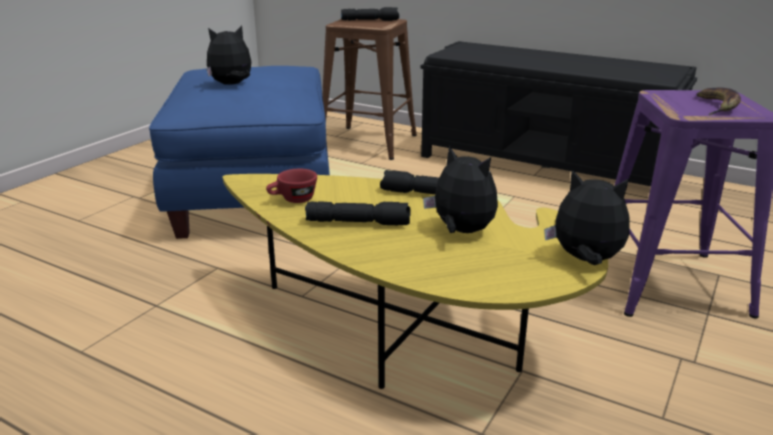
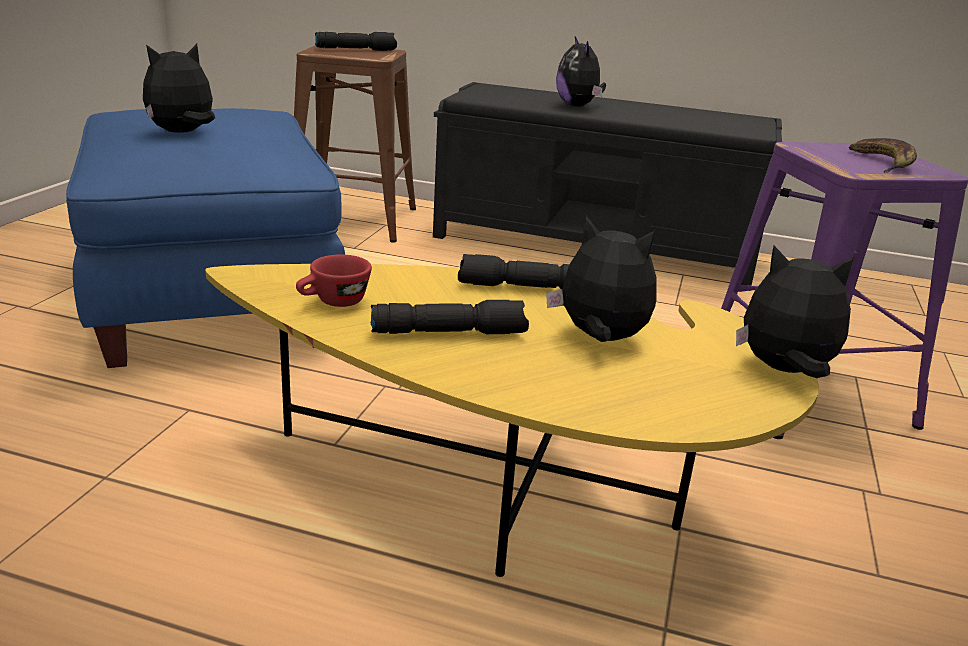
camera: 15 degrees left, 0 degrees up
(528, 59) = (578, 106): none -> plush toy

